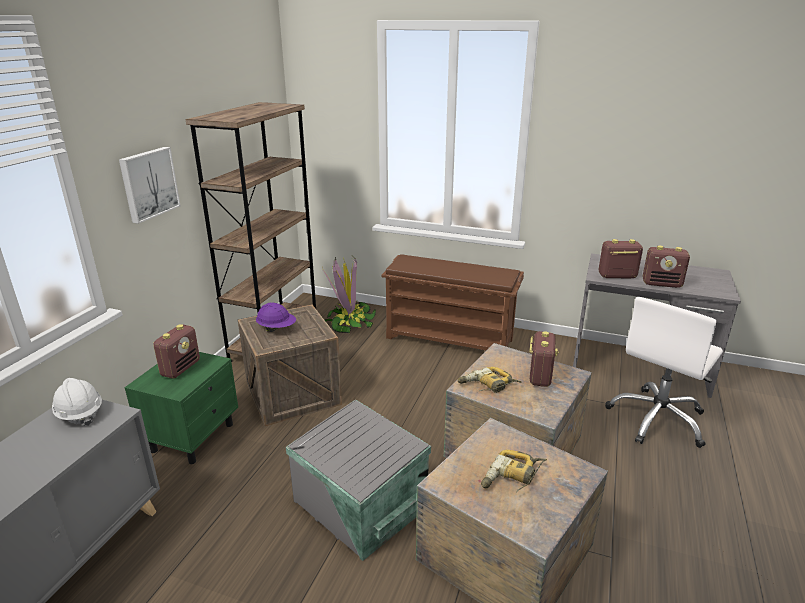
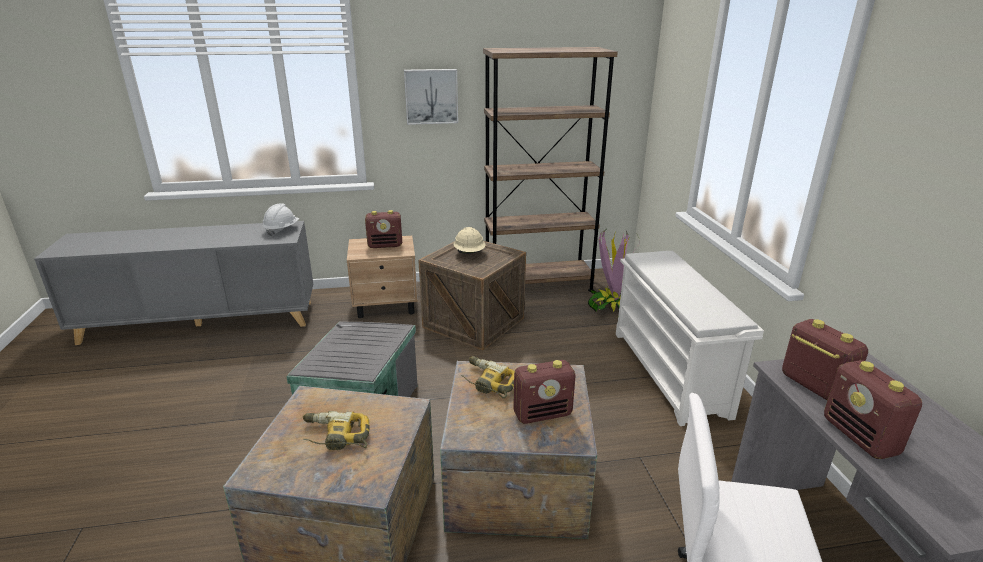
camera: 60 degrees right, 0 degrees up
(194, 436) = (387, 306): green nightstand -> beige nightstand
(277, 329) = (469, 253): purple hard hat -> beige hard hat
(450, 338) = (670, 373): brown shoe rack -> white shoe rack

